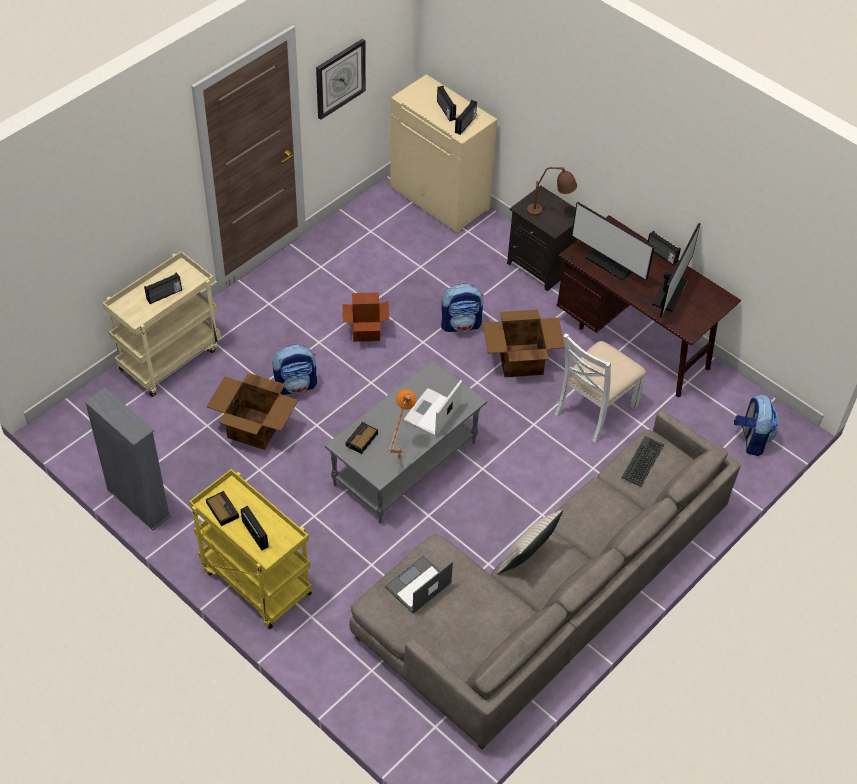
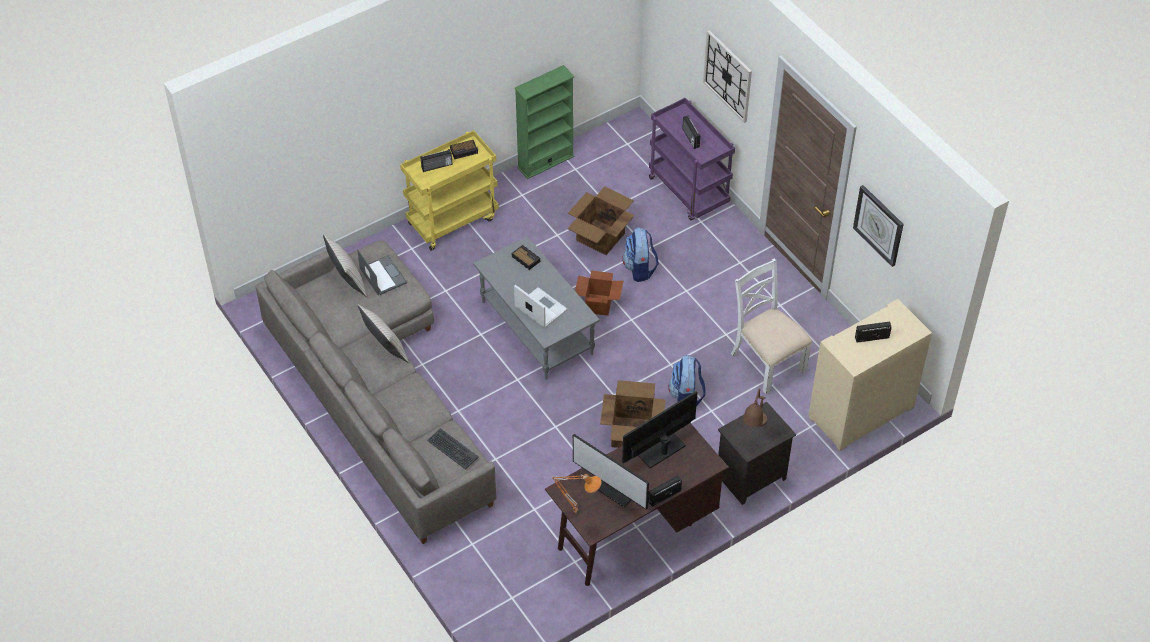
camera: 105 degrees right, 0 degrees up
(137, 204) = (728, 76): none -> wall clock
(138, 502) = (545, 162): grey bookcase -> green bookcase
(170, 357) = (689, 192): beige cart -> purple cart
(366, 331) = (692, 325): cardboard box -> cardboard box (598, 305)
(398, 457) = (501, 278): orange table lamp -> orange table lamp (576, 512)
(437, 623) = (347, 281): none -> beige pillow
(466, 124) = (848, 349): radio -> none
(594, 409) = (560, 476): white chair -> white chair (767, 361)
(751, 439) = (493, 594): backpack -> none

